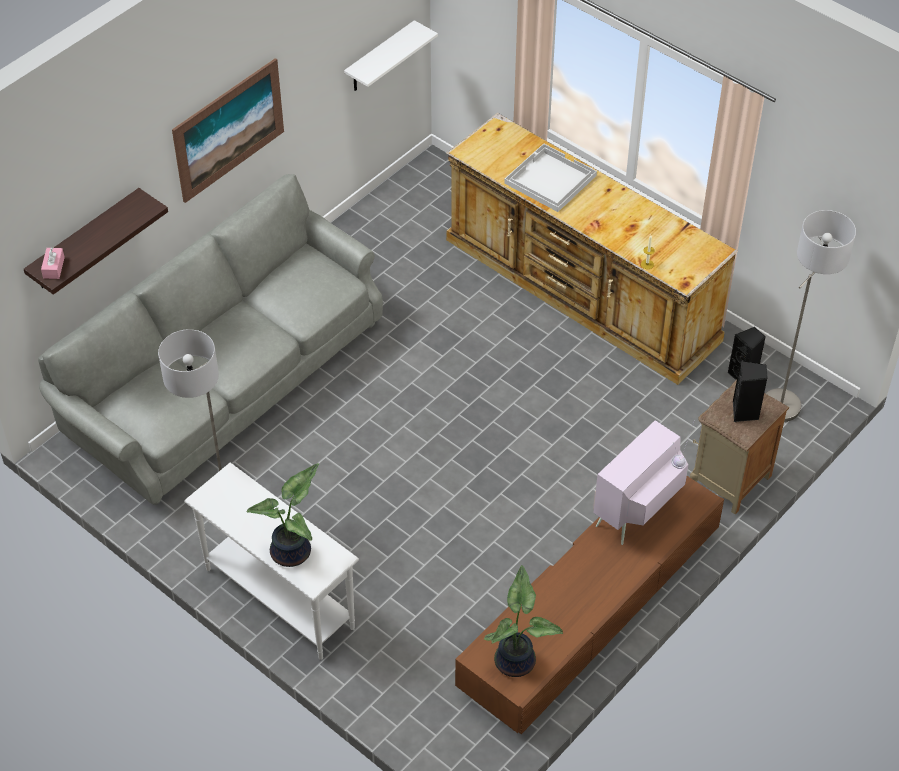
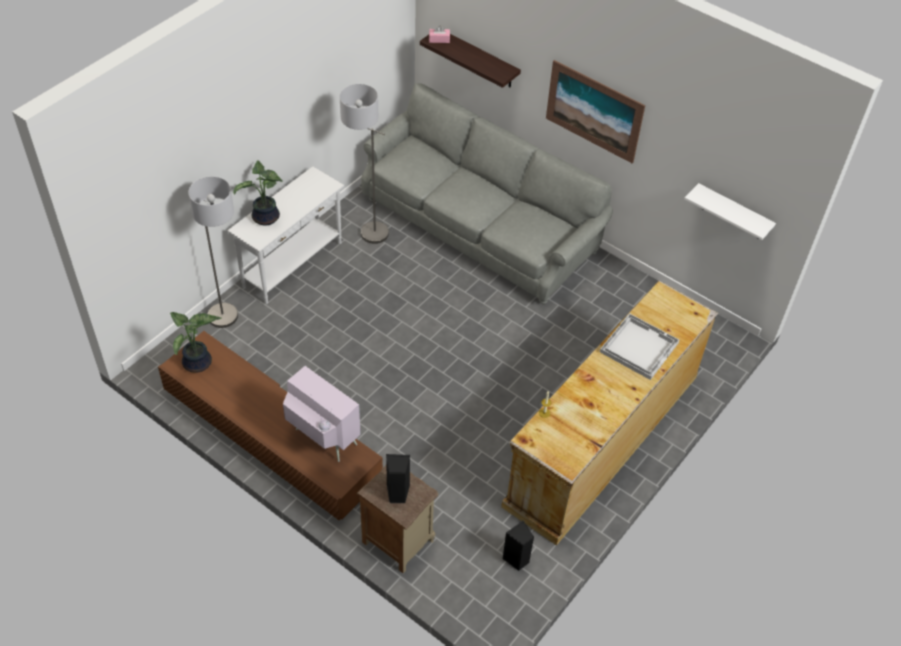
camera: 85 degrees right, 0 degrees up
(787, 399) = (491, 593): grey floor lamp -> grey floor lamp (229, 320)

